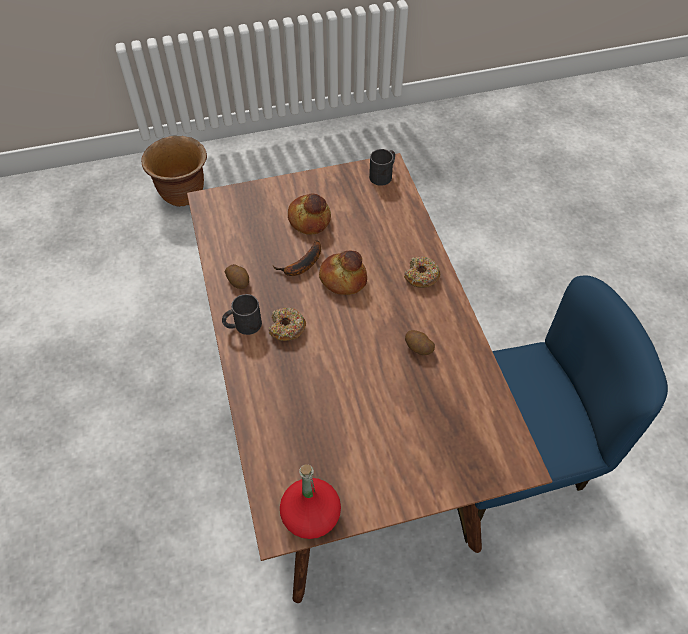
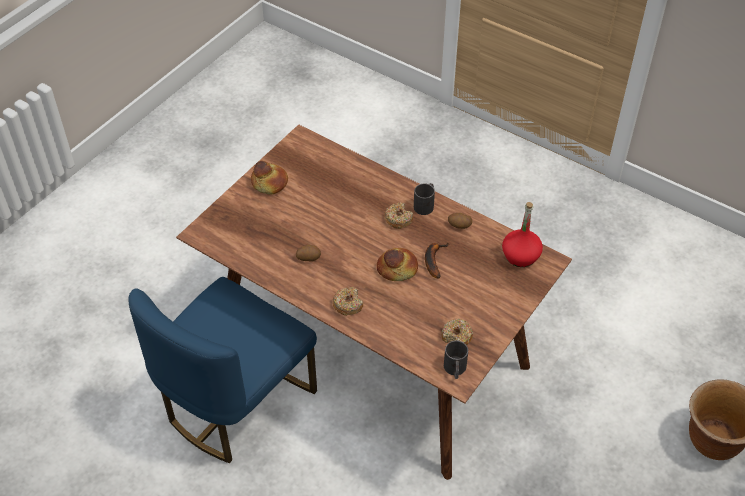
camera: 140 degrees right, 5 degrees down
(310, 219) = (465, 295): bread -> bread (269, 183)
(310, 515) = (291, 150): red bottle -> red bottle (520, 256)
(355, 195) = (457, 336): none -> donut

